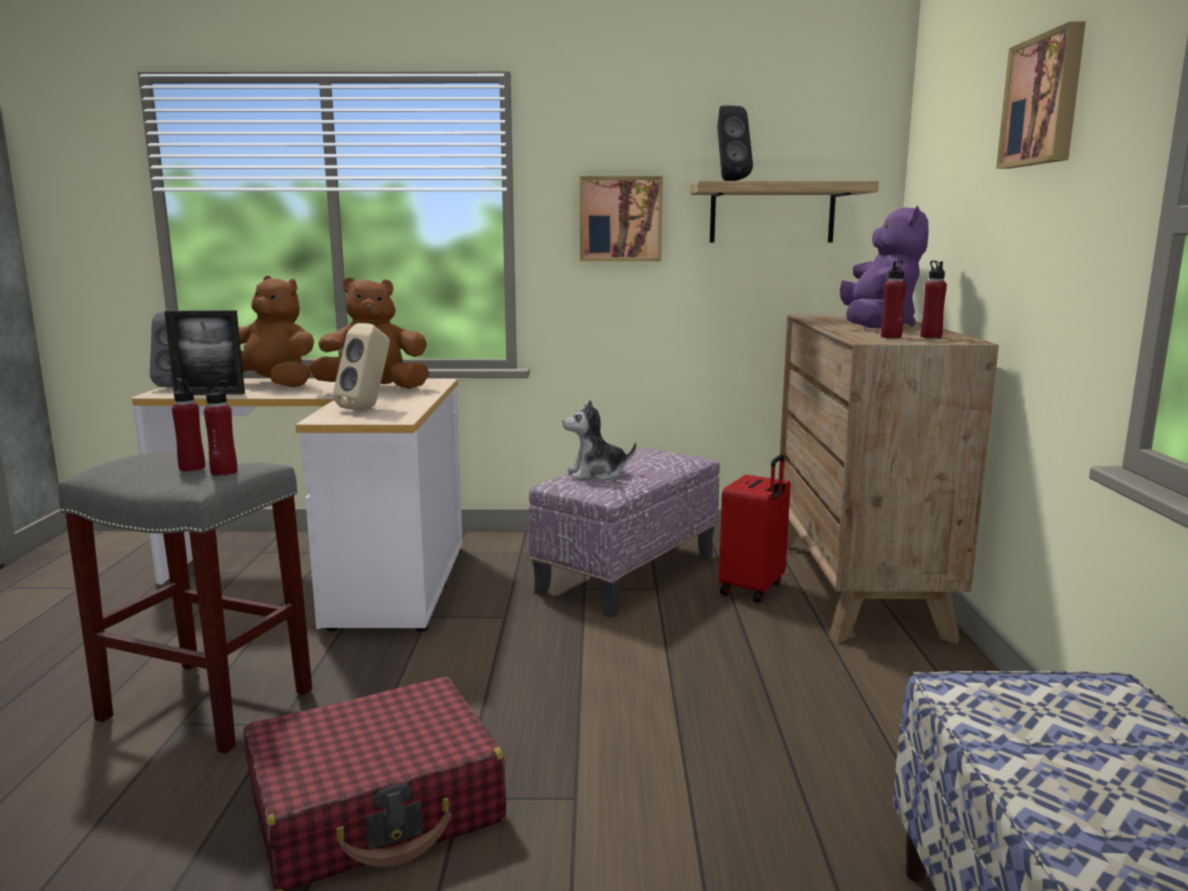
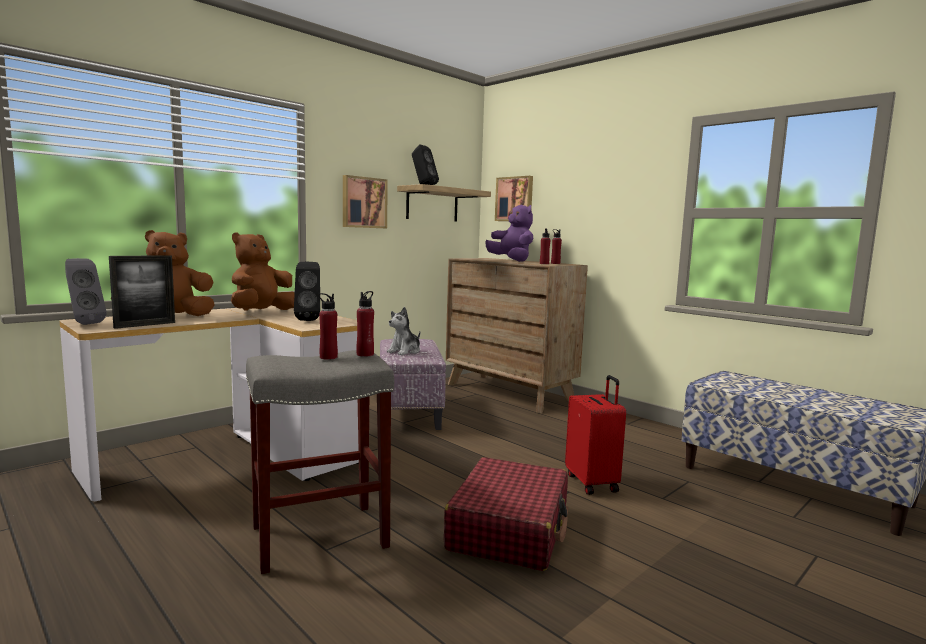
camera: 45 degrees left, 5 degrees down
(367, 408) = (308, 320): beige speaker -> black speaker
(753, 589) = (474, 403): red suitcase -> red suitcase (593, 483)
(1044, 101) = (601, 164): picture -> picture (515, 199)

